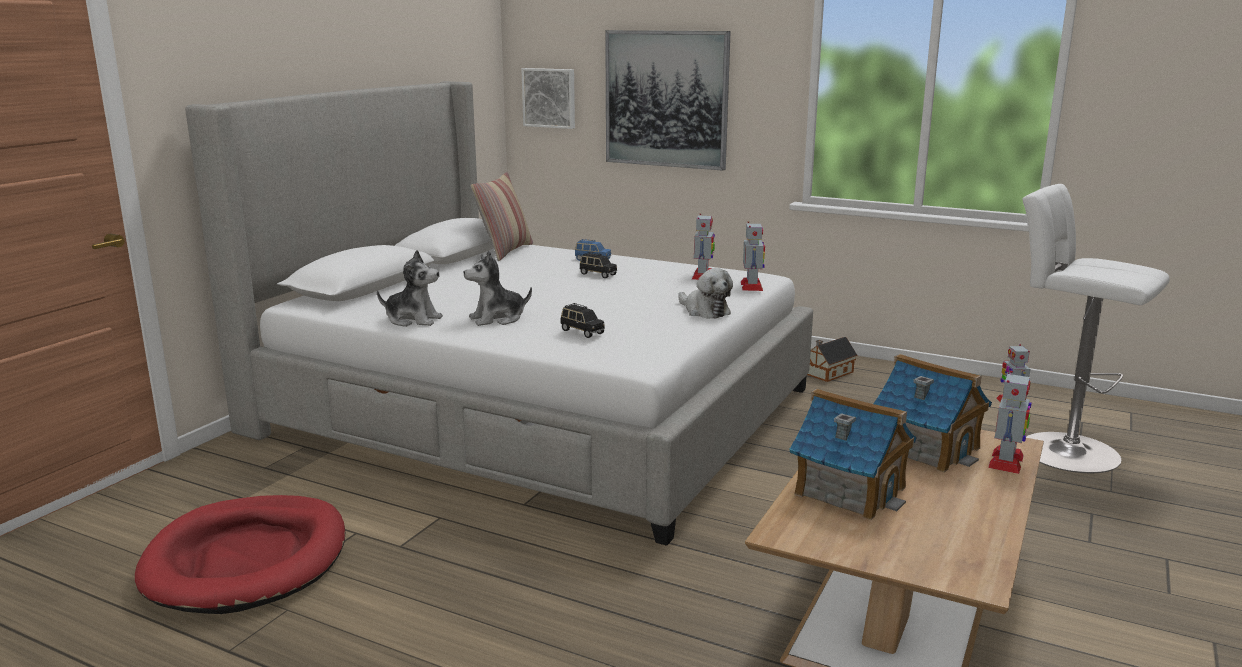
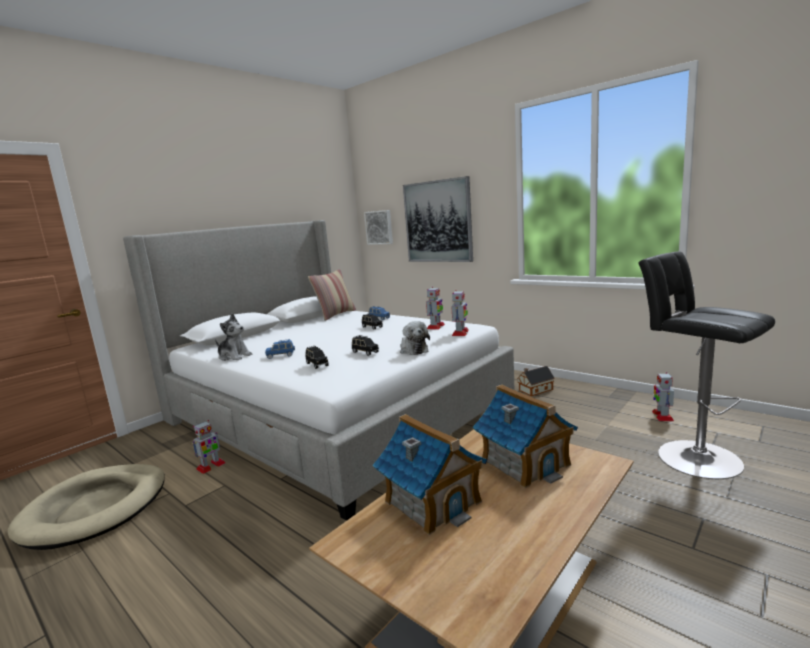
camera: 15 degrees right, 5 degrees down
(247, 560) = (96, 508): red dog bed -> beige dog bed
(497, 319) = (281, 356): plush toy -> blue toy car
(635, 314) = (365, 352): none -> black toy car
(1006, 462) = (587, 480): toy robot -> toy robot (211, 466)
(1061, 450) = (692, 456): white stool -> black stool

